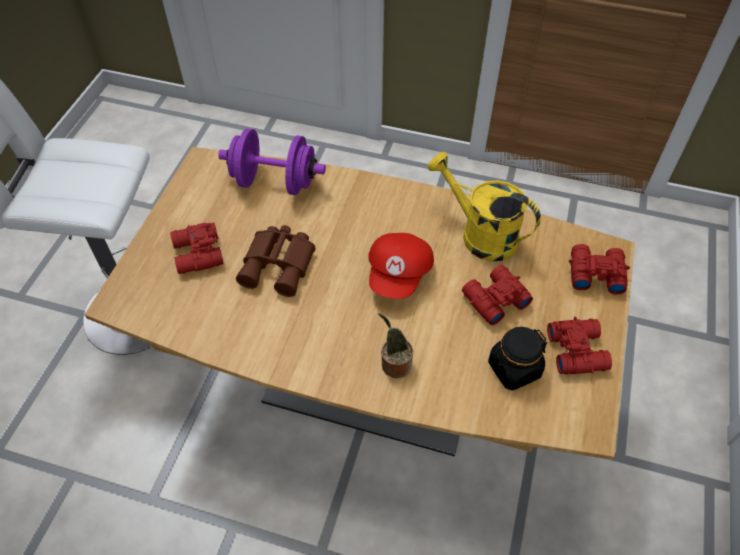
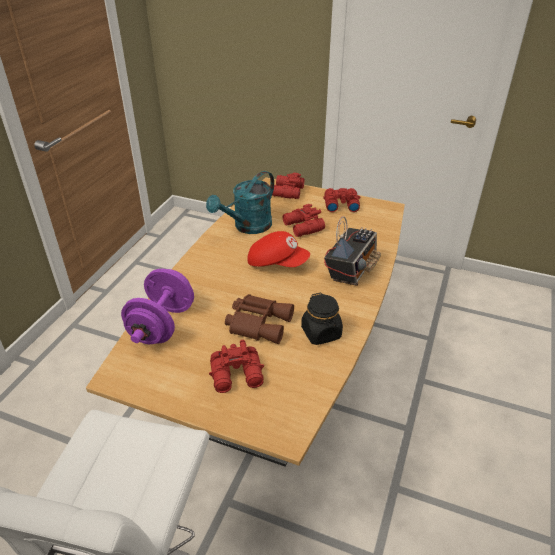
camera: 85 degrees left, 15 degrees down
(394, 363) = (351, 270): potted plant -> radio
(480, 234) = (247, 227): yellow watering can -> turquoise watering can
(514, 369) = (354, 226): black jar -> black jar (321, 333)

